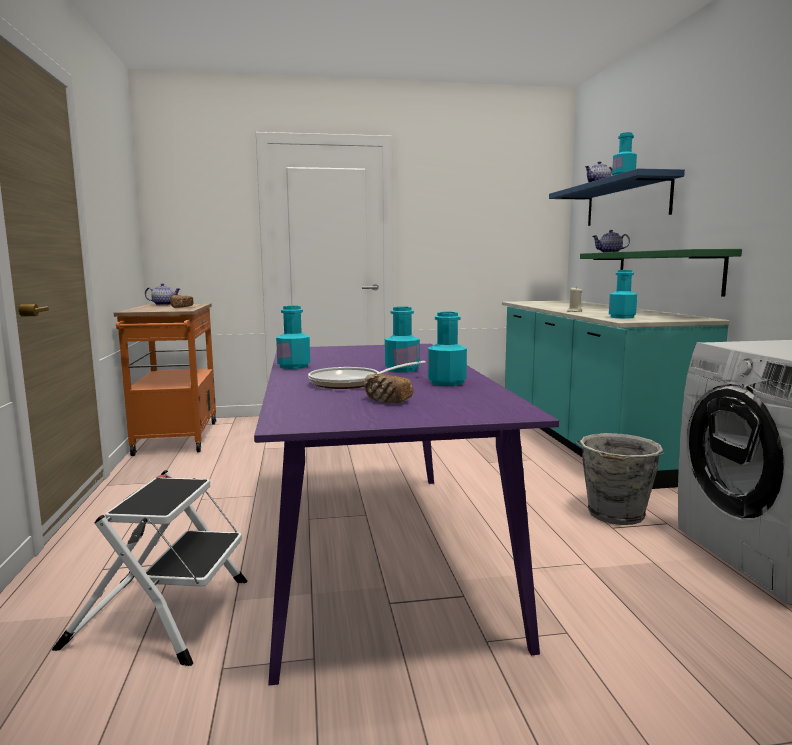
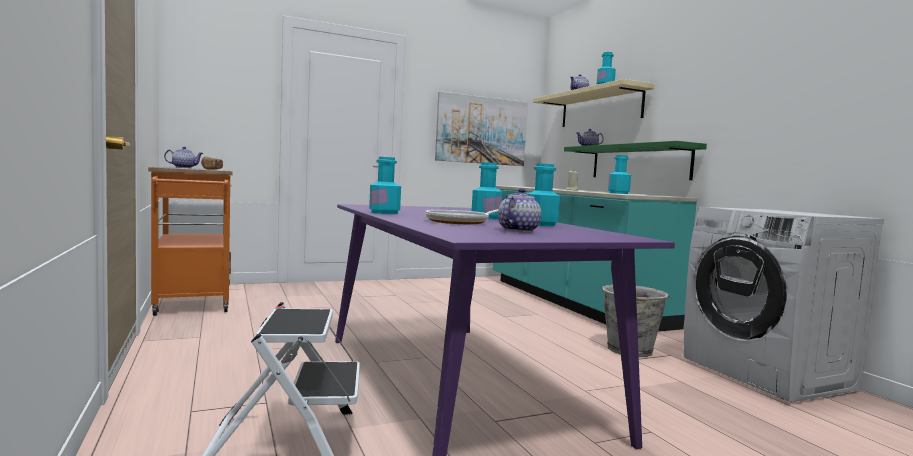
camera: 15 degrees left, 5 degrees down
(386, 400) = (518, 230): bread -> teapot
(489, 236) = (481, 130): none -> picture
(626, 202) = (600, 108): blue shelf -> beige shelf

